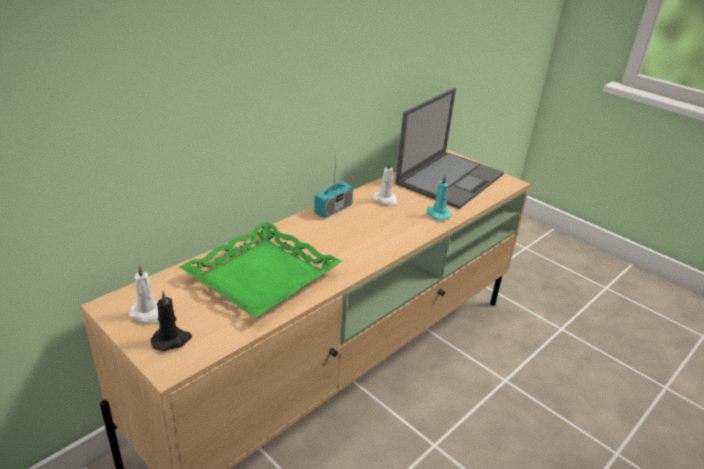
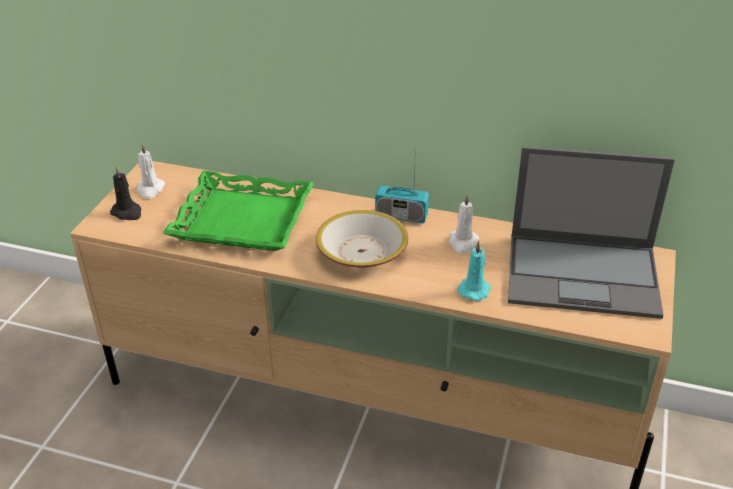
camera: 65 degrees right, 5 degrees up
(361, 238) = (361, 252): none -> bowl

